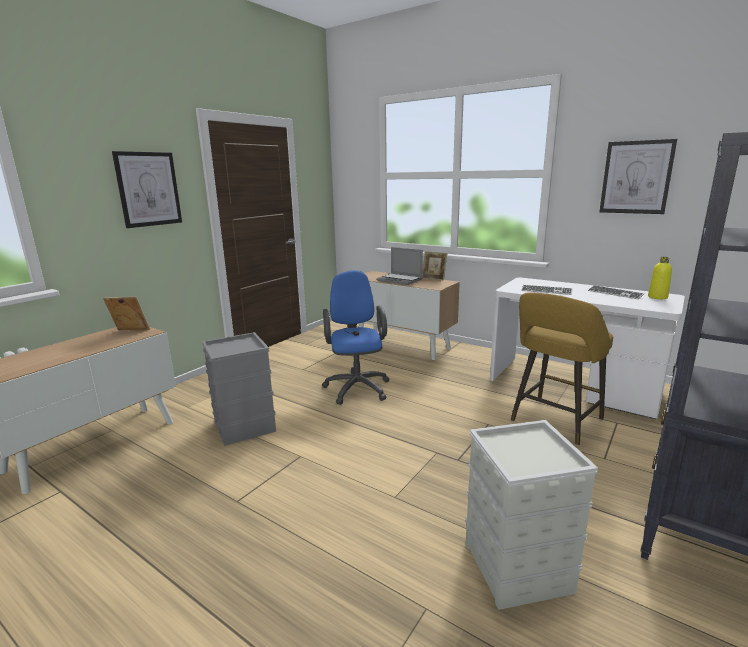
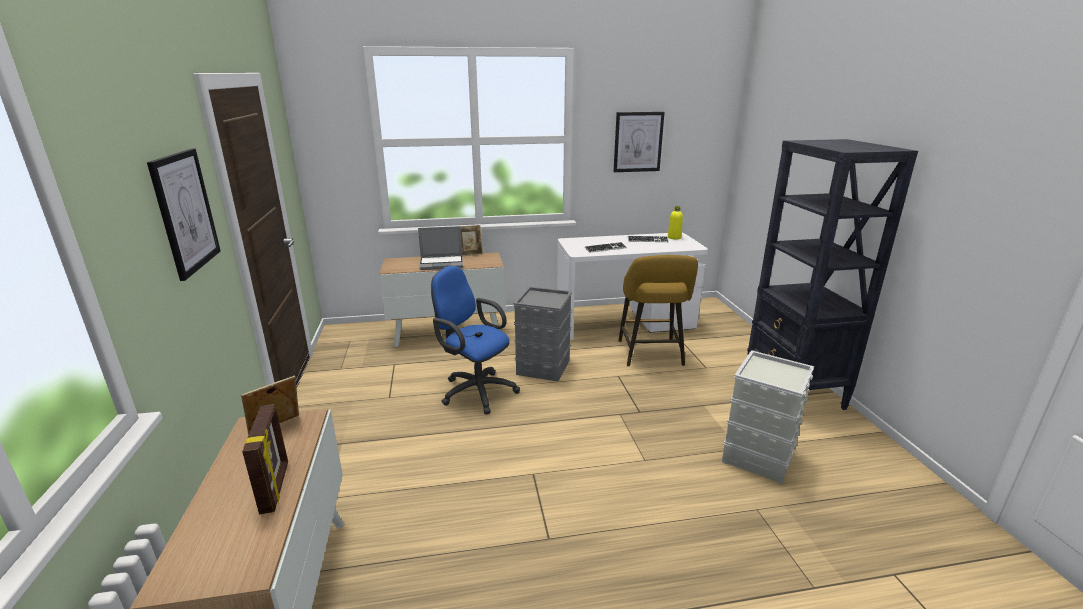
camera: 45 degrees left, 5 degrees up
(72, 353) = (276, 487): none -> picture frame
(244, 427) = (435, 481): grey storage box -> grey storage box (543, 368)

